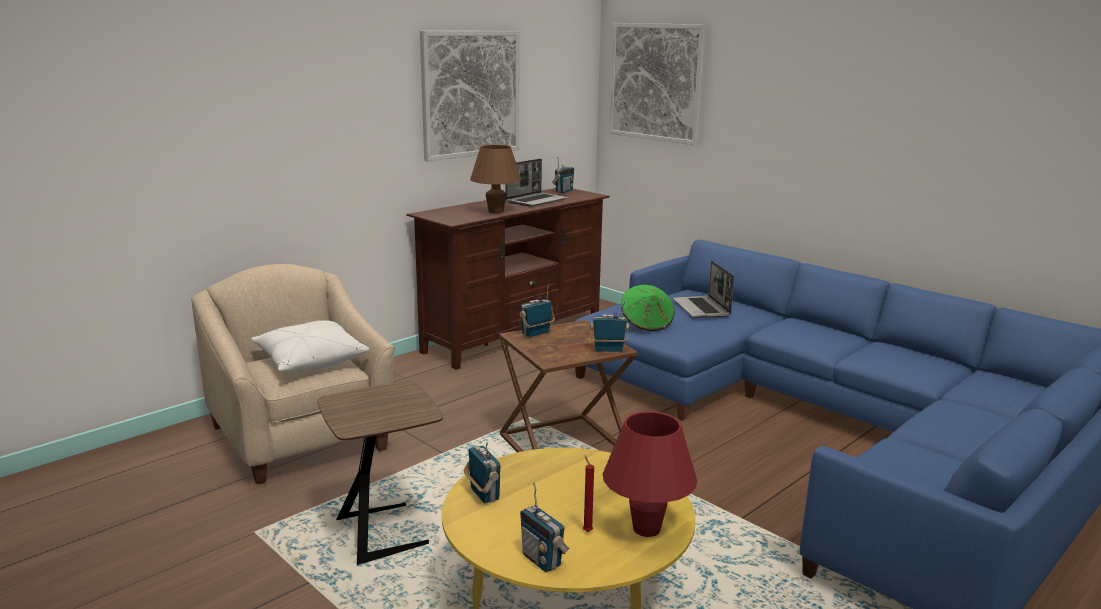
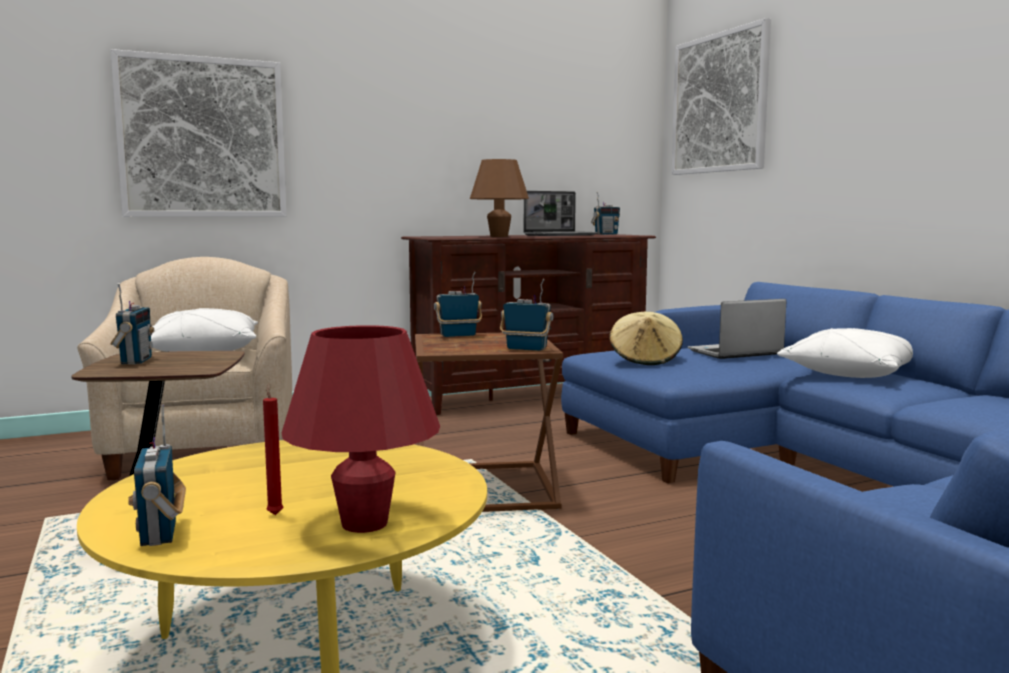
camera: 20 degrees right, 10 degrees down
(471, 94) = (489, 113): picture -> picture (202, 138)
(483, 494) = (206, 465): radio -> radio (135, 361)
(646, 323) = (645, 360): green hat -> beige hat
(702, 308) = (734, 353): laptop -> laptop turned 60 degrees clockwise
(791, 326) = (850, 373): none -> white pillow

